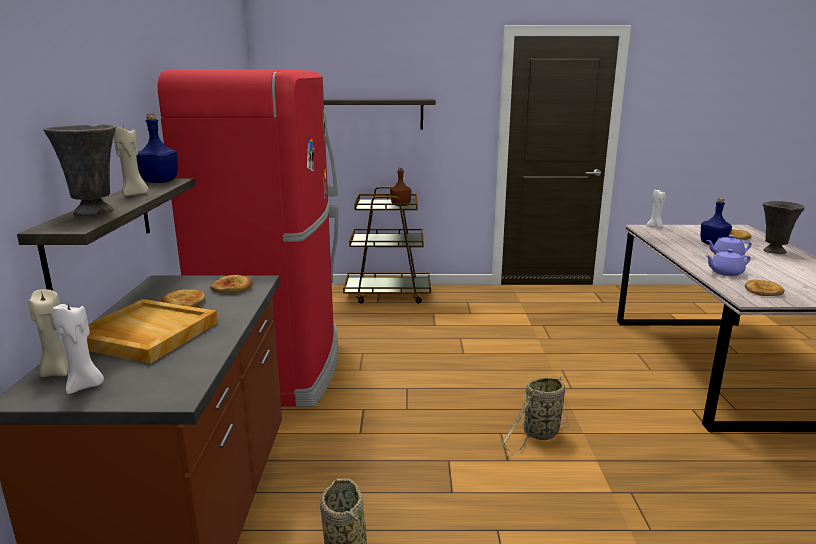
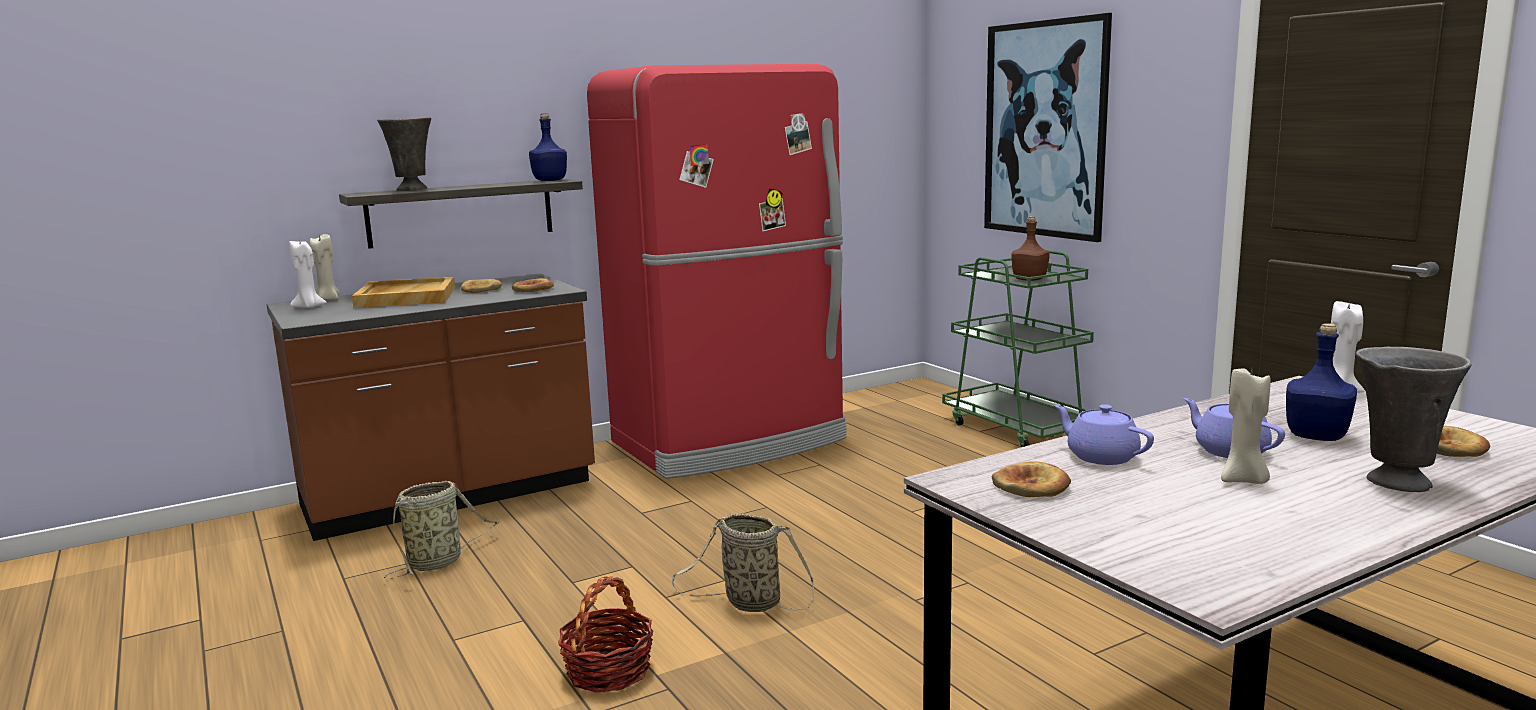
camera: 60 degrees right, 5 degrees down
(134, 194) = (486, 185): beige candle -> beige candle (1243, 480)
(372, 114) = (1044, 129): shelf -> picture
(388, 294) = (1017, 428): brown cart -> green cart
(598, 509) = (608, 671): none -> basket

